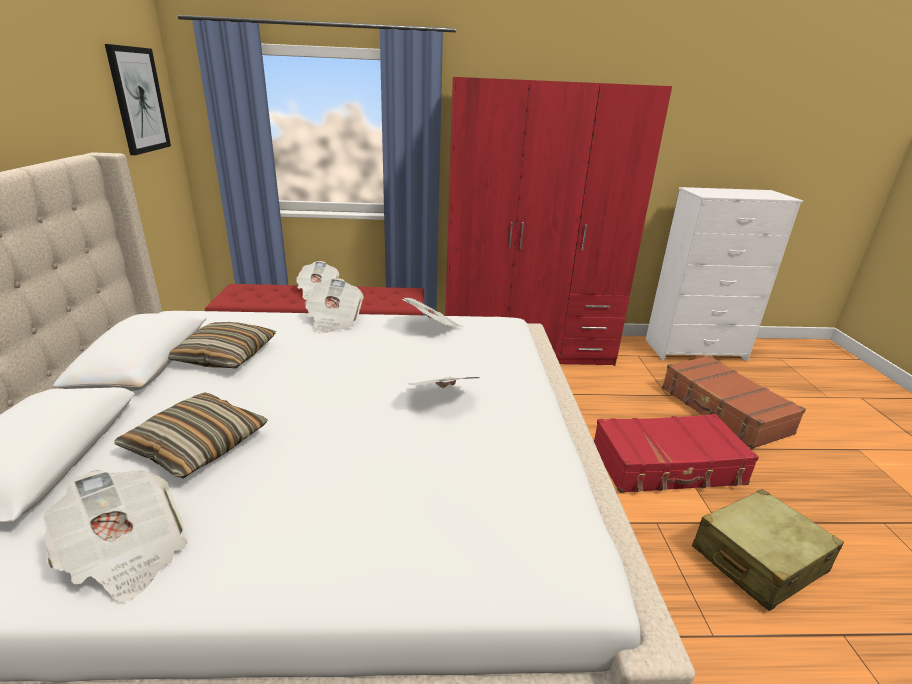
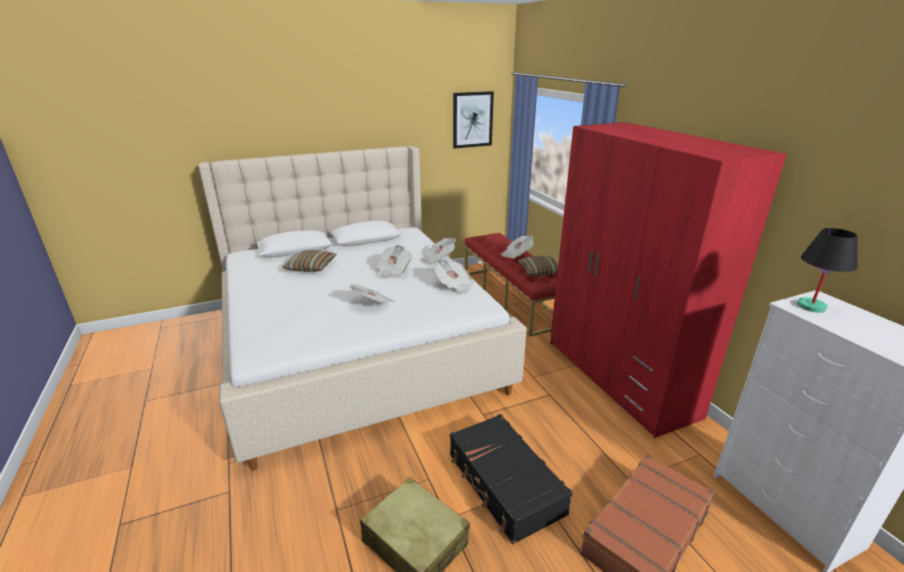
camera: 70 degrees right, 0 degrees up
(126, 554) = (253, 276): newspaper -> newspaper (393, 271)
(225, 356) = (380, 250): pillow -> pillow (539, 271)
(667, 466) = (504, 484): red suitcase -> black suitcase
(708, 193) = (810, 306): none -> black table lamp

